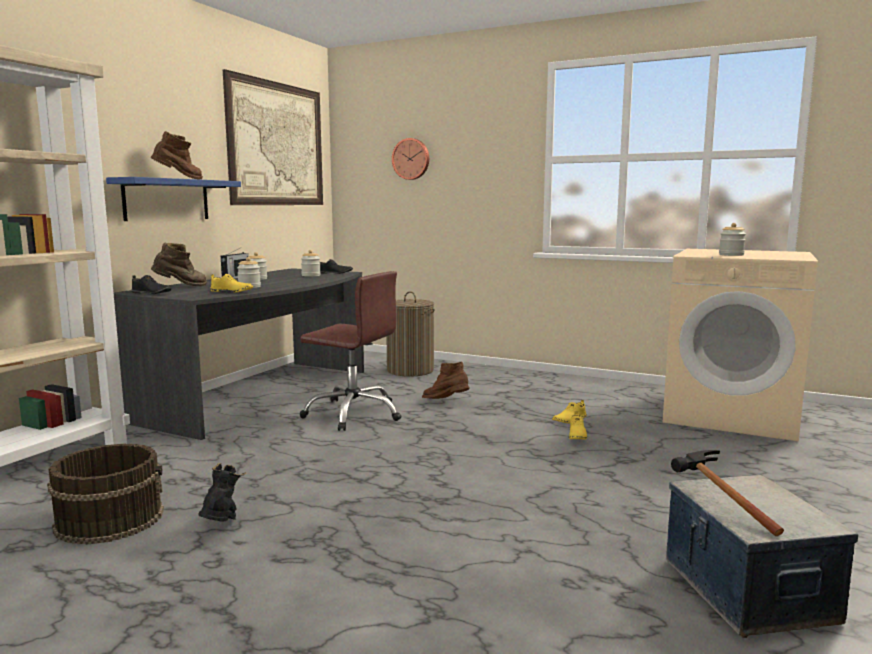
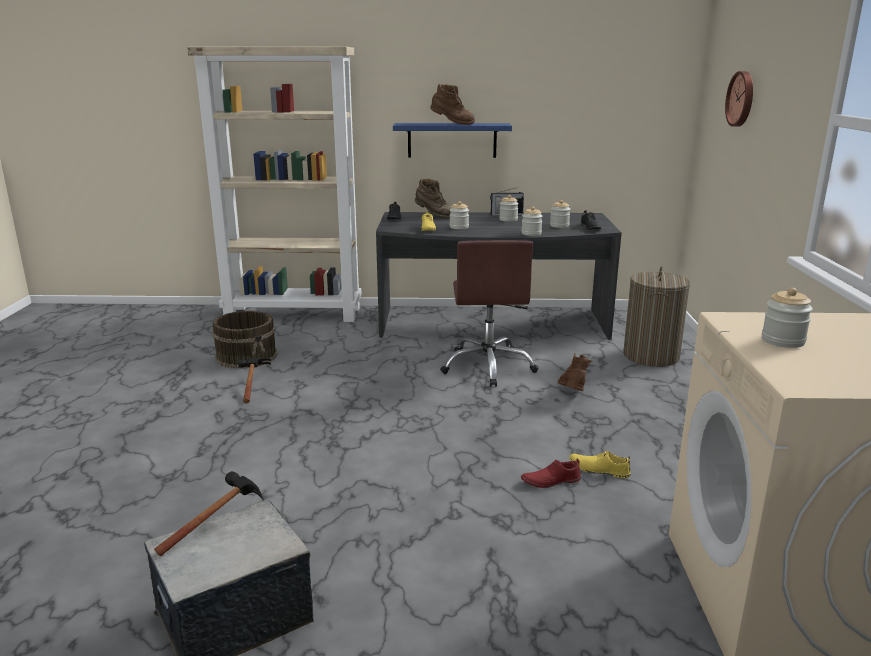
camera: 65 degrees right, 10 degrees up
(221, 526) = (251, 385): black boot -> hammer
(277, 144) = (603, 80): picture -> none
(320, 280) = (531, 233): none -> jar
(576, 435) = (550, 481): yellow shoe -> red shoe

